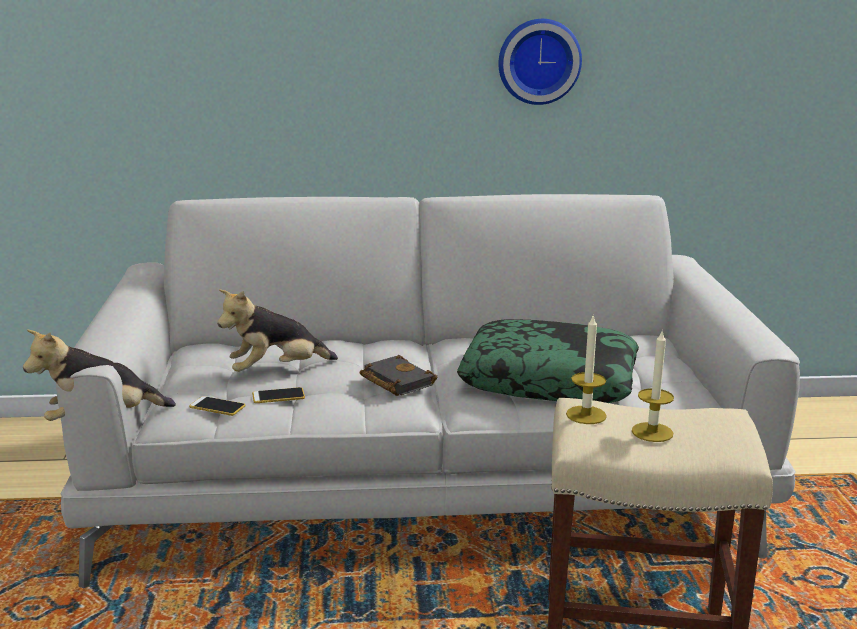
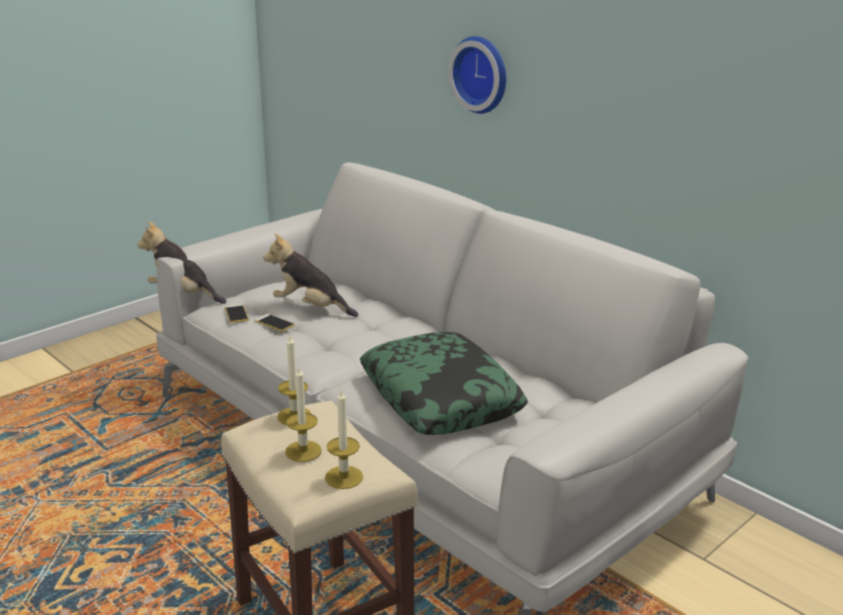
camera: 50 degrees right, 5 degrees up
(394, 381) = (347, 347): black book -> none
(538, 61) = (633, 104): wall clock -> wall clock (482, 74)
(726, 427) = (344, 477): none -> candle

